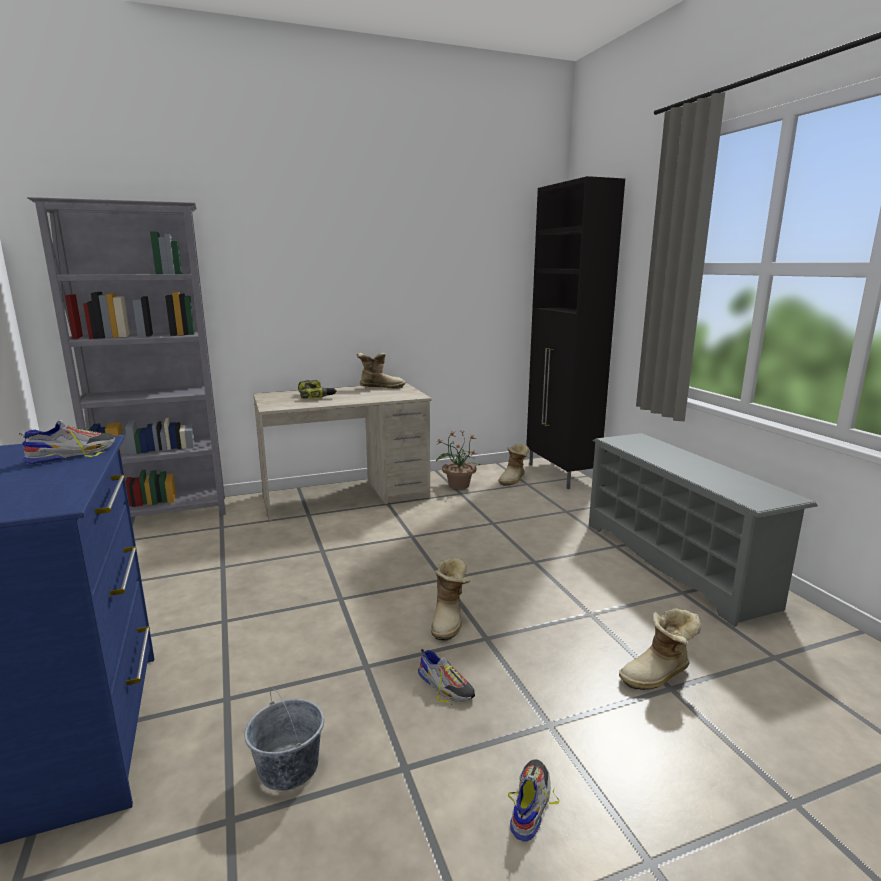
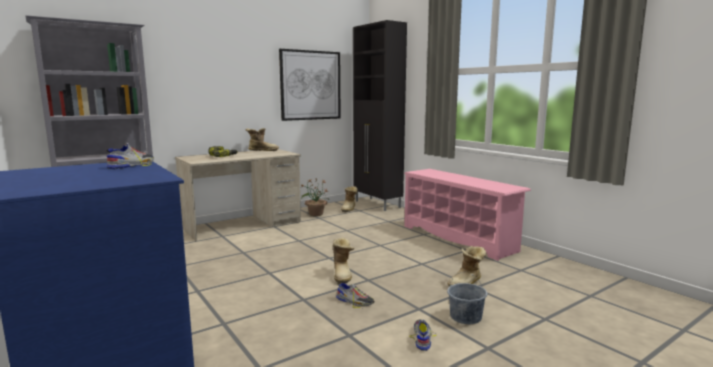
camera: 15 degrees left, 5 degrees down
(289, 767) = (282, 344): grey bucket -> grey bucket (466, 317)
(463, 285) = (310, 85): none -> picture
(676, 563) = (459, 238): grey shoe rack -> pink shoe rack

